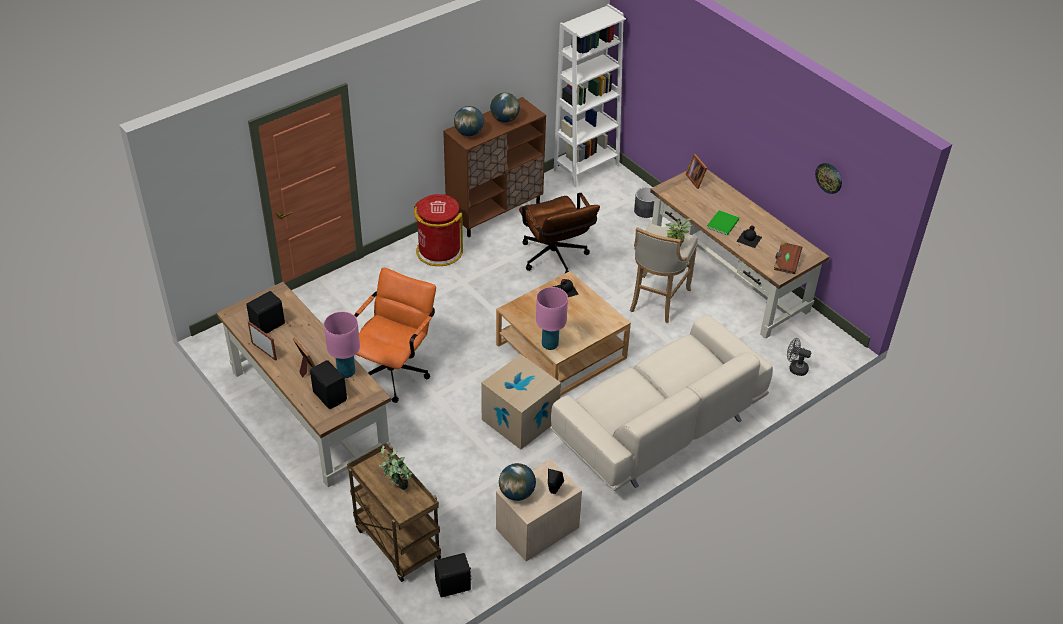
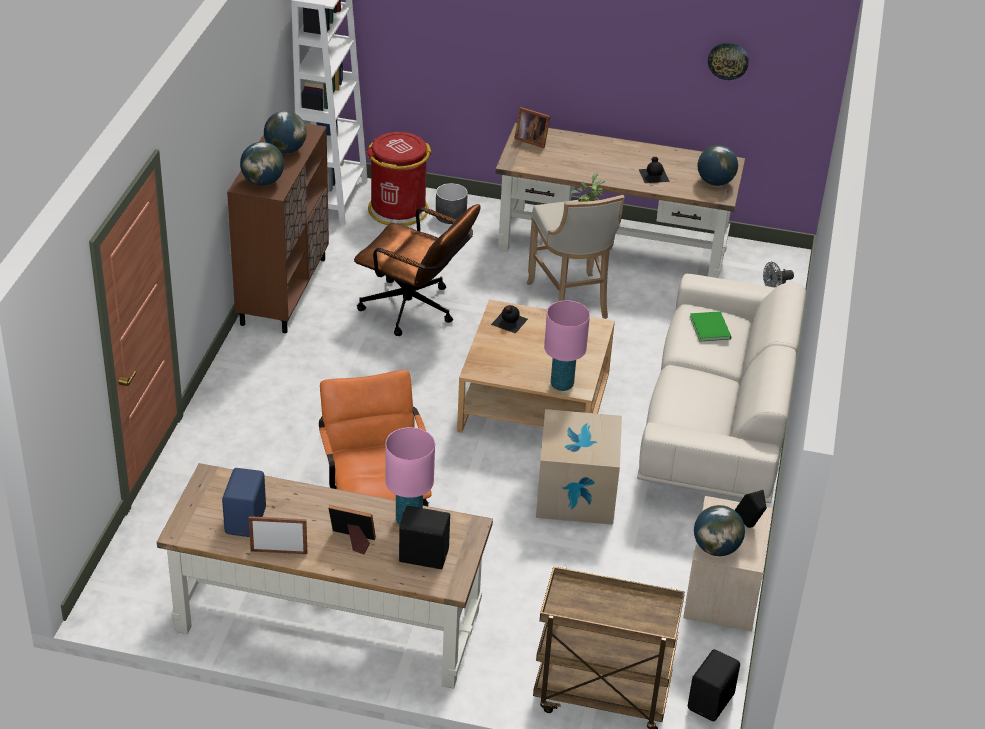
camera: 40 degrees left, 5 degrees down
(269, 326) = (247, 521): black speaker -> blue speaker
(397, 488) = (618, 606): potted plant -> none
(439, 251) = (269, 365): red trash can -> red trash can (398, 210)
(724, 223) = (611, 171): green book -> green book (710, 327)
(786, 263) = (715, 182): brown book -> globe

